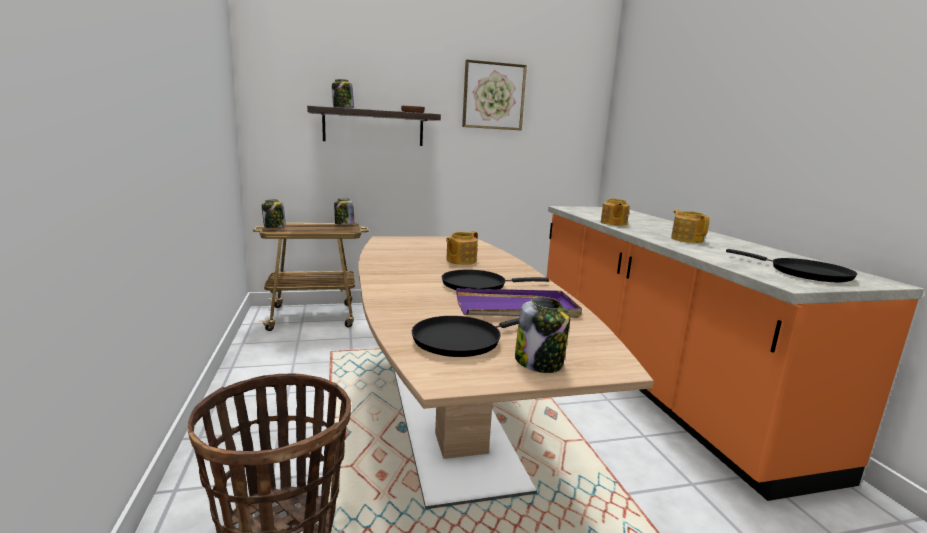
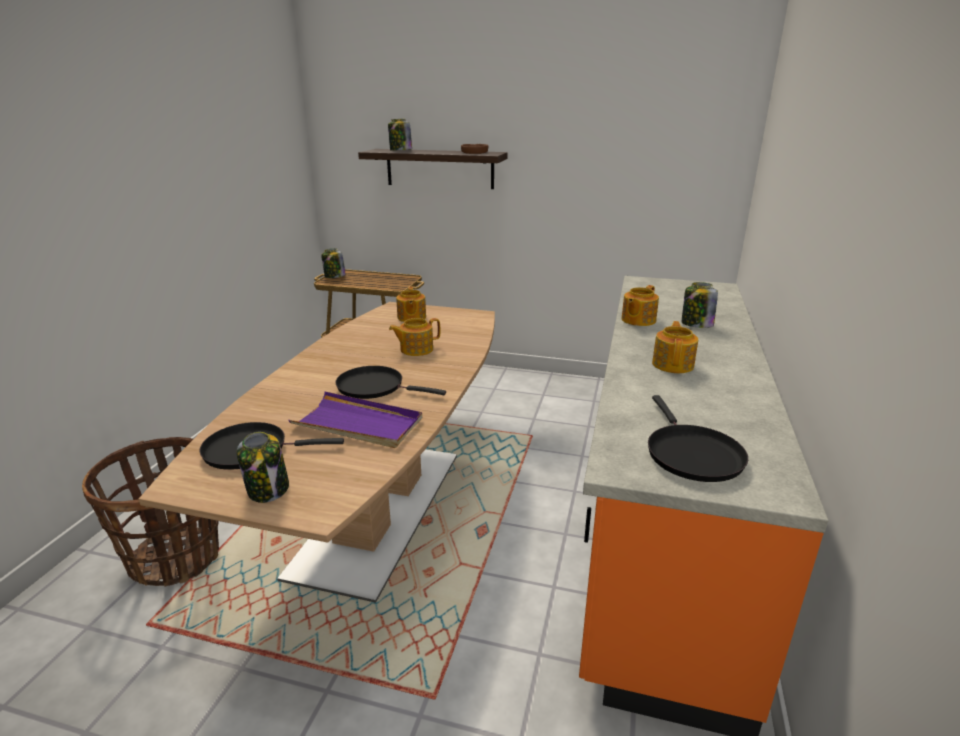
camera: 30 degrees right, 10 degrees up
(344, 224) = (404, 276): jar -> jar (696, 324)
(414, 243) = (411, 317): none -> teapot
(493, 96) = (583, 124): picture -> none

